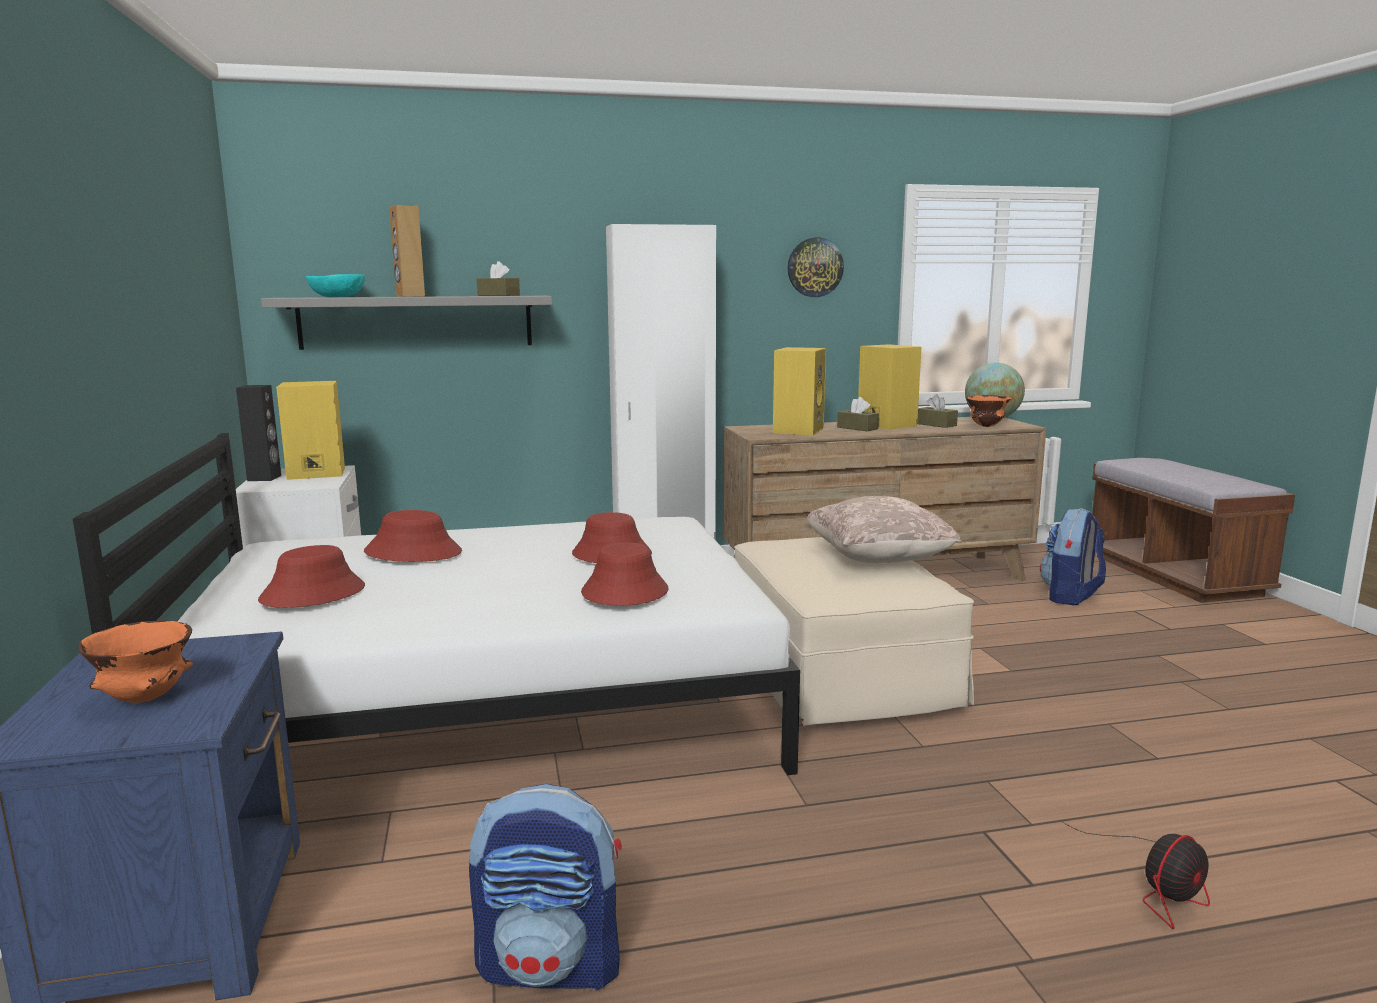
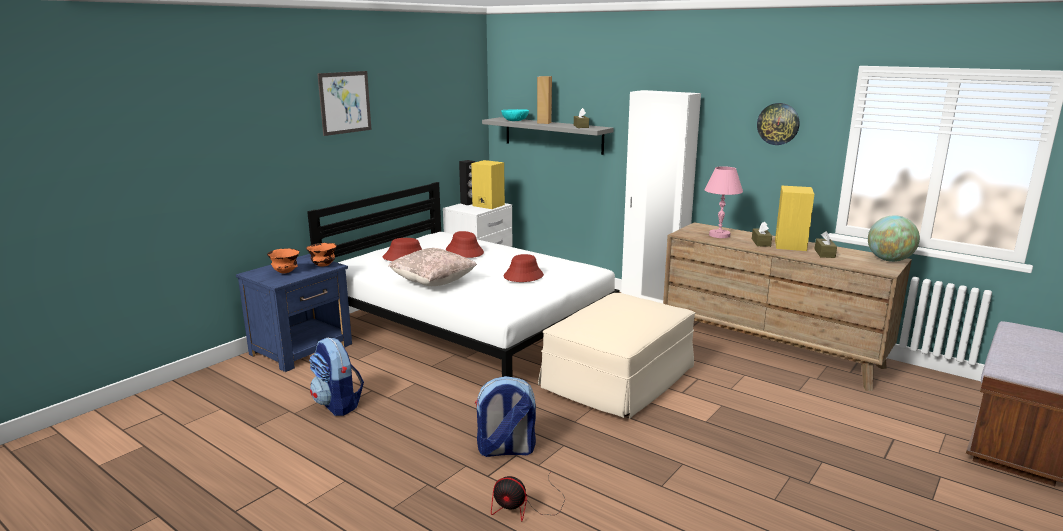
camera: 50 degrees right, 5 degrees up
(77, 213) = (345, 102): none -> picture
(624, 592) = (481, 292): red hat -> none
(797, 430) = (719, 235): yellow speaker -> pink table lamp
(878, 560) = (634, 321): beige pillow -> beige pillow (433, 283)
(986, 427) = (852, 264): orange bowl -> orange bowl (323, 266)
(1071, 597) = (872, 412): backpack -> backpack (505, 450)

